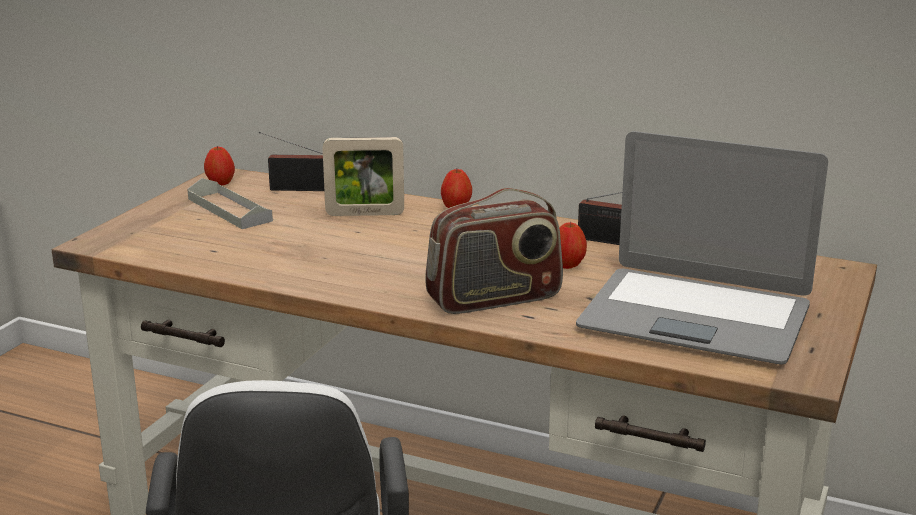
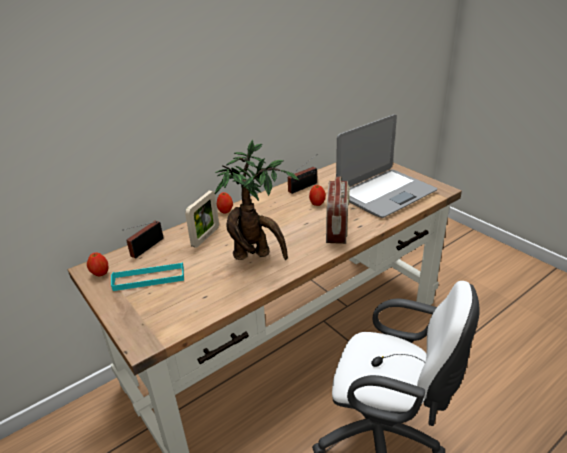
camera: 60 degrees left, 10 degrees up
(229, 210) = (149, 279): grey tray -> turquoise tray
(347, 257) = (257, 255): none -> potted plant

